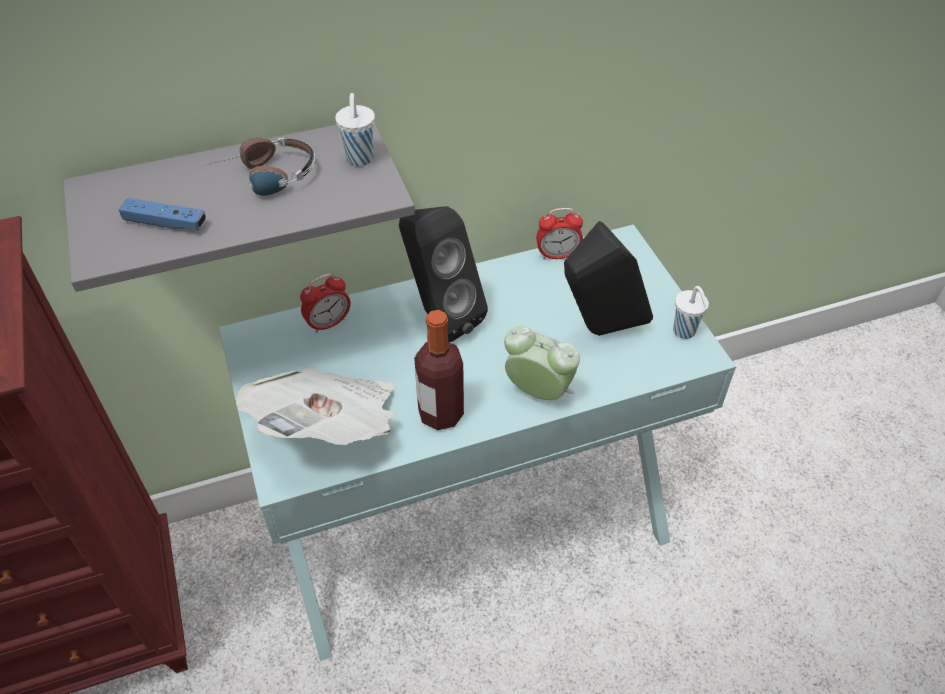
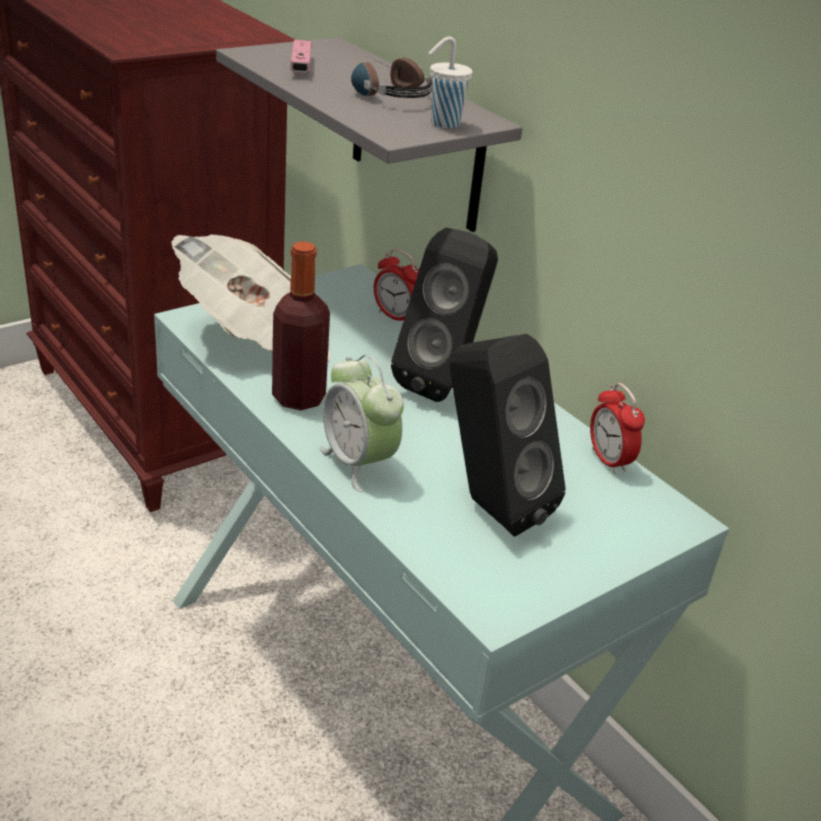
camera: 70 degrees right, 15 degrees down
(165, 223) = (301, 67): blue game controller -> pink game controller
(538, 392) = (358, 463): alarm clock -> alarm clock turned 135 degrees clockwise
(685, 332) = (532, 591): white cup -> none

